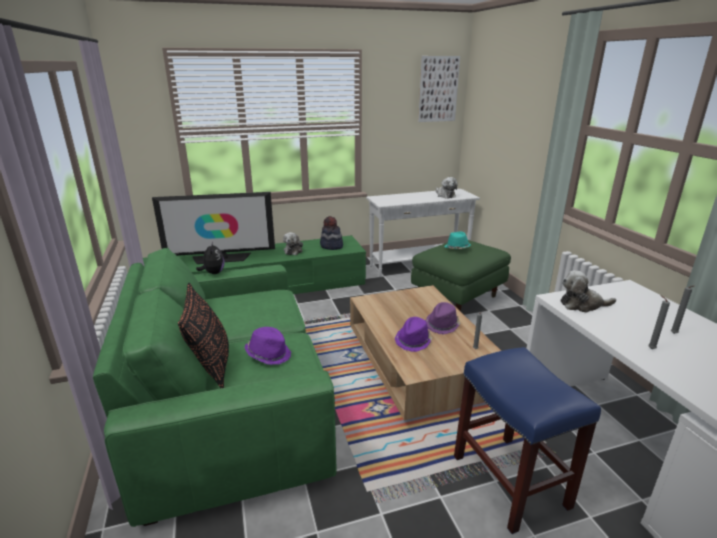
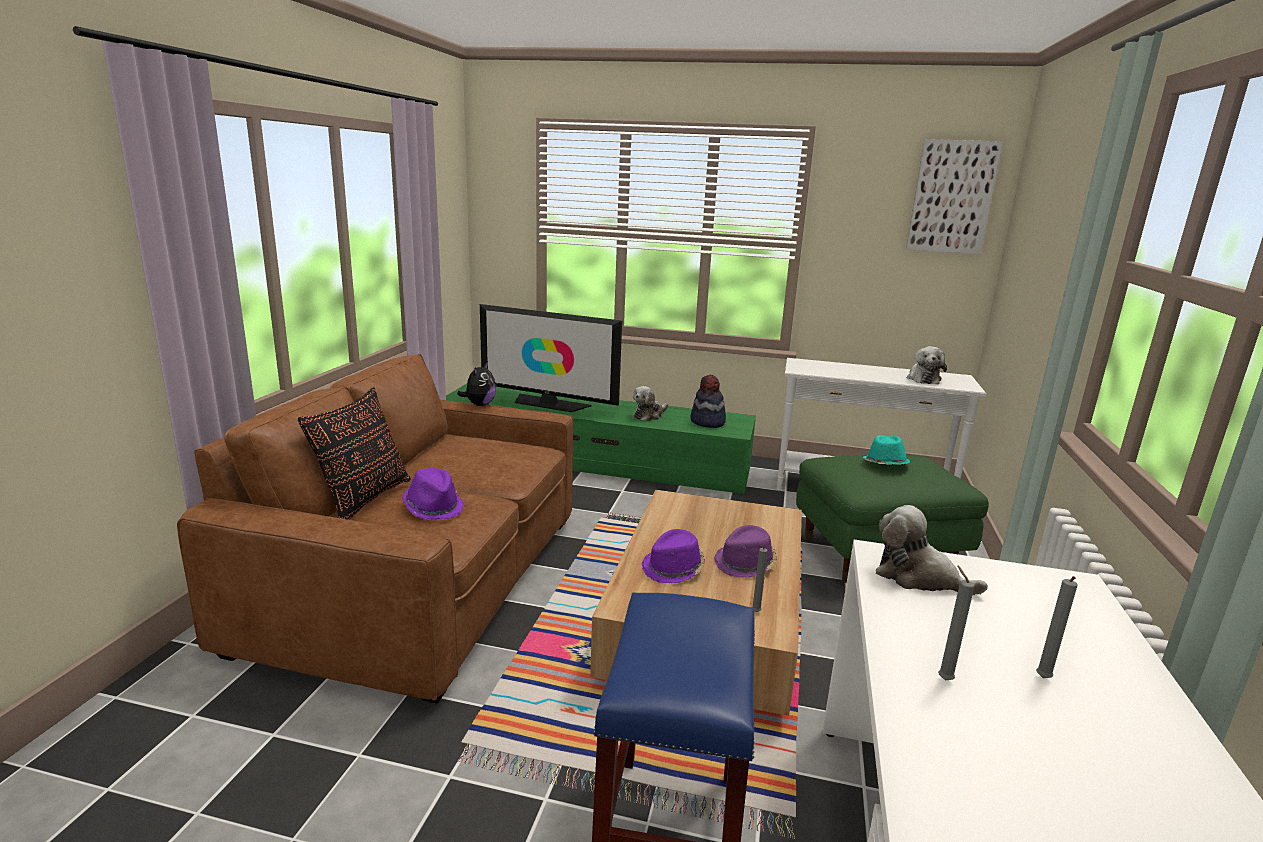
camera: 30 degrees right, 5 degrees down
(231, 407) = (420, 579): green sofa -> brown sofa

